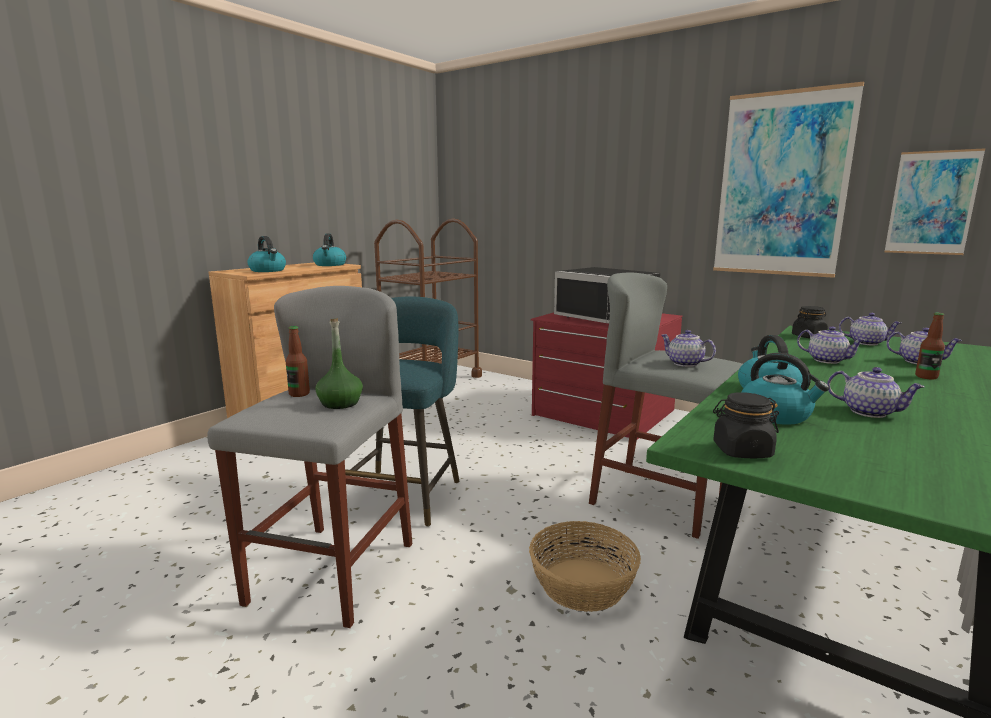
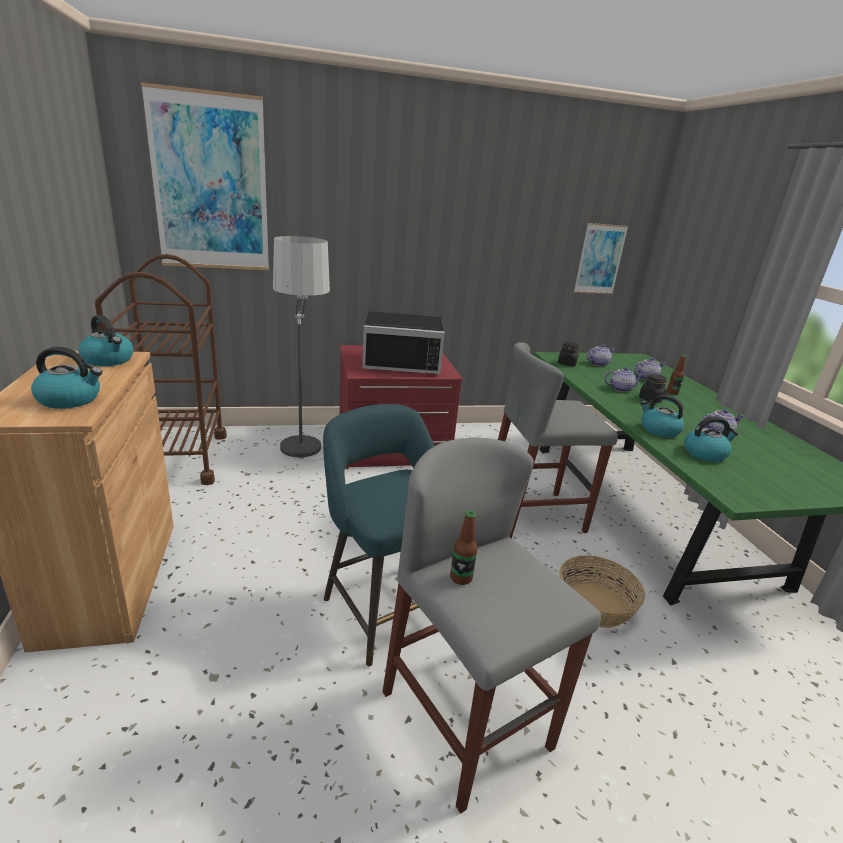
camera: 50 degrees left, 10 degrees up
(340, 403) = (518, 569): green bottle -> none
(503, 405) = (304, 465): none -> floor lamp
(684, 364) = (571, 414): teapot -> none
(742, 451) = (755, 492): black jar -> black jar (651, 399)
(782, 185) = (514, 239): picture -> picture (210, 184)

